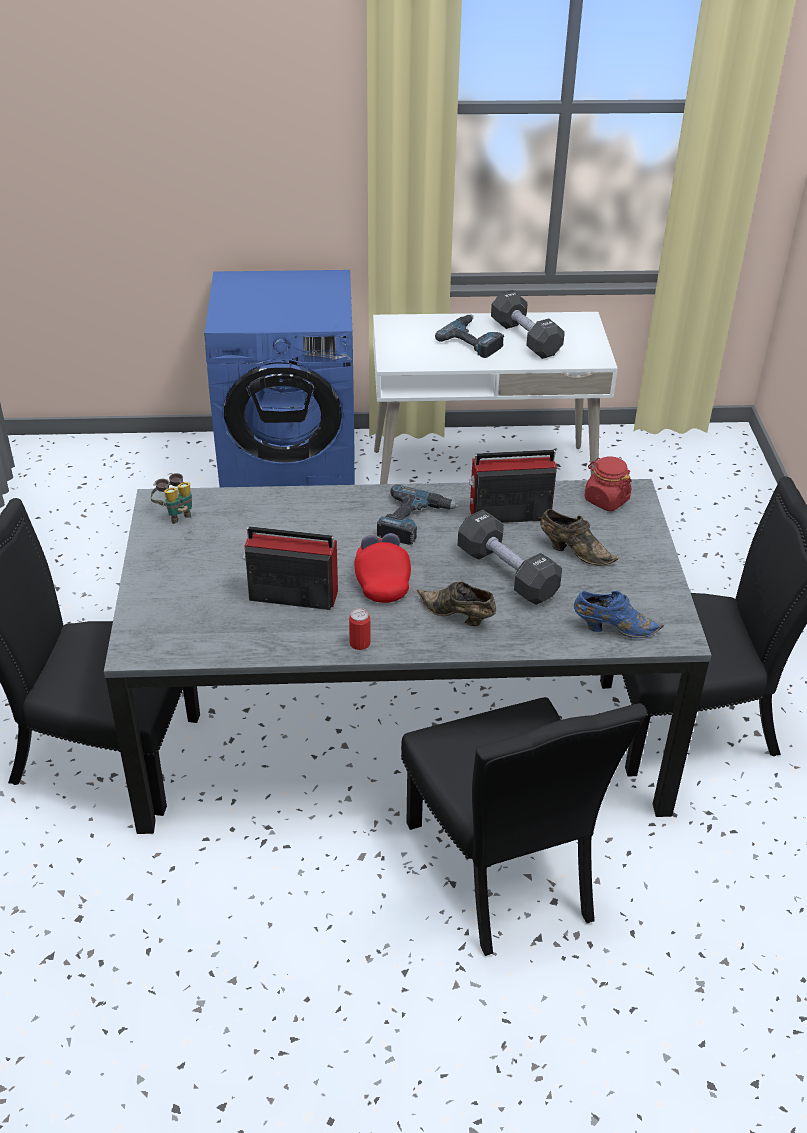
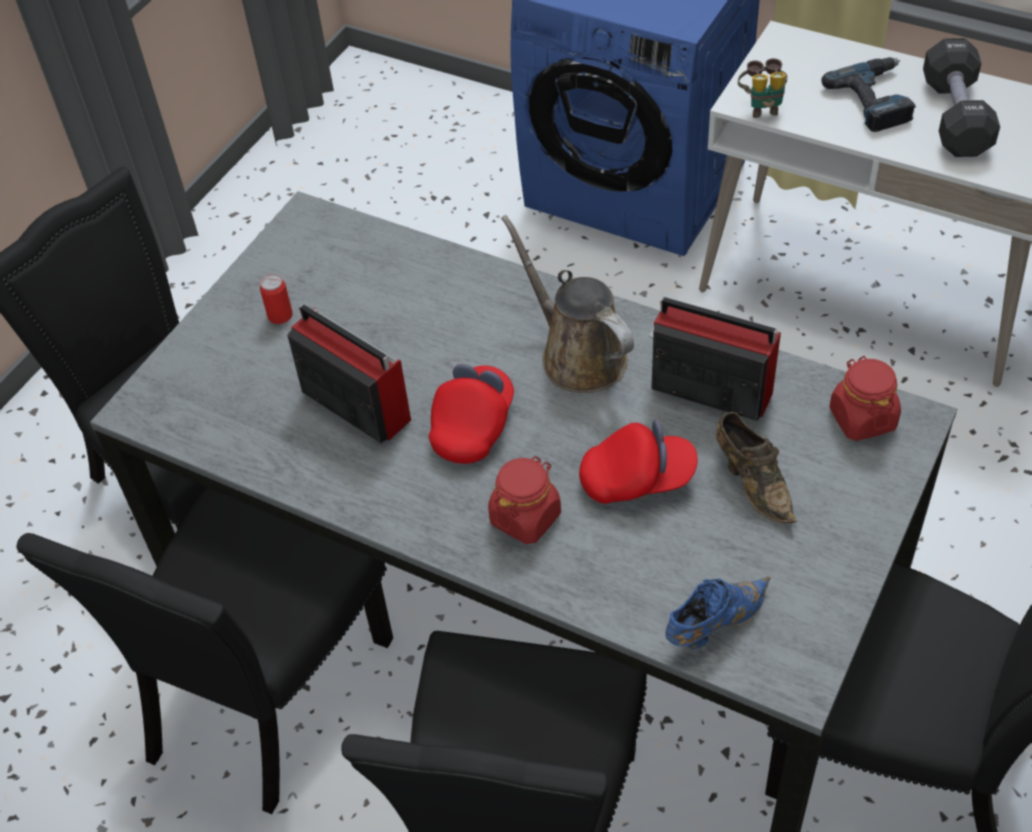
camera: 35 degrees right, 10 degrees up
(175, 514) = (312, 240): binoculars -> binoculars (762, 107)
(260, 860) = (268, 690): none -> black chair
(360, 643) = (380, 505): can -> can (280, 315)
(414, 521) = (577, 355): power drill -> brown watering can
(457, 616) = (525, 517): brown shoe -> red jar
(507, 573) = (637, 479): black dumbbell -> red cap
(612, 628) = (713, 624): blue shoe -> blue shoe turned 75 degrees counterclockwise

